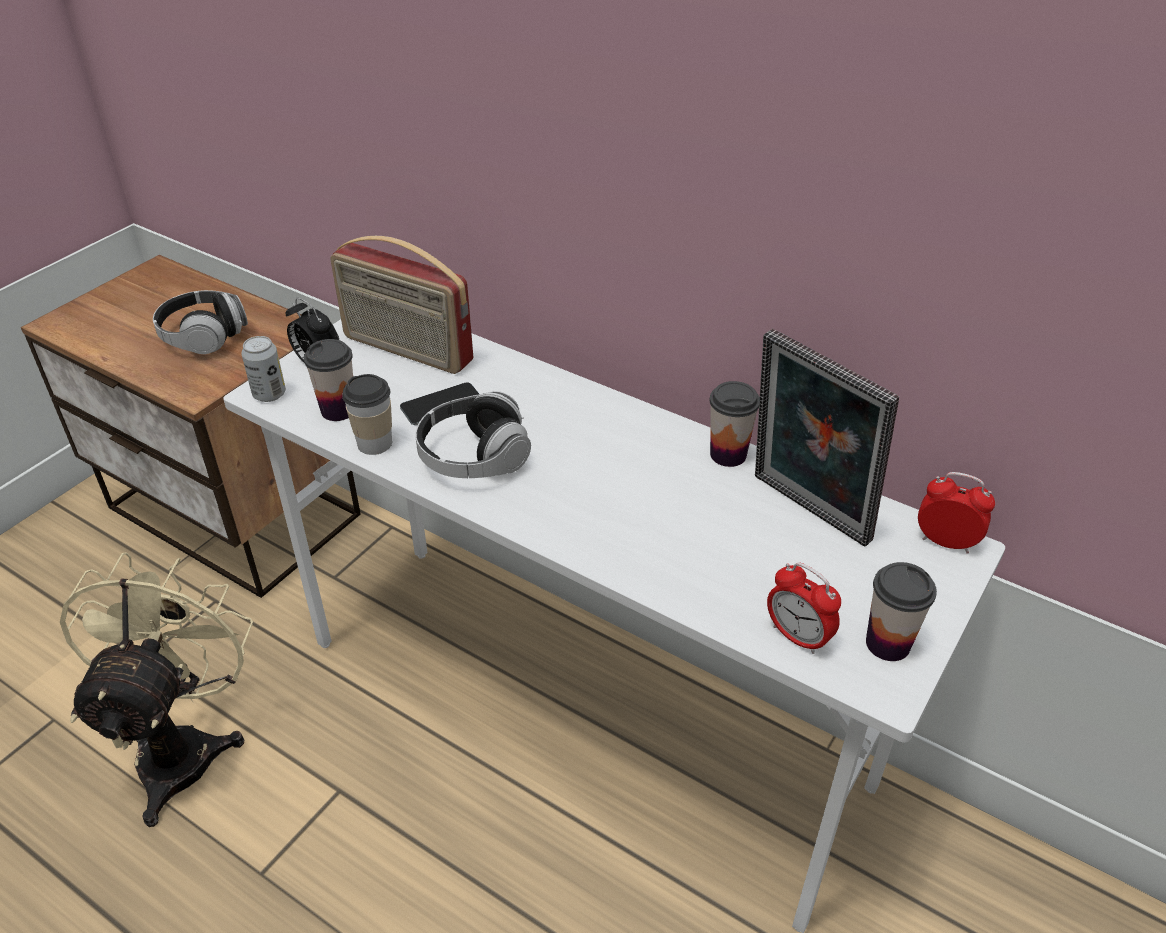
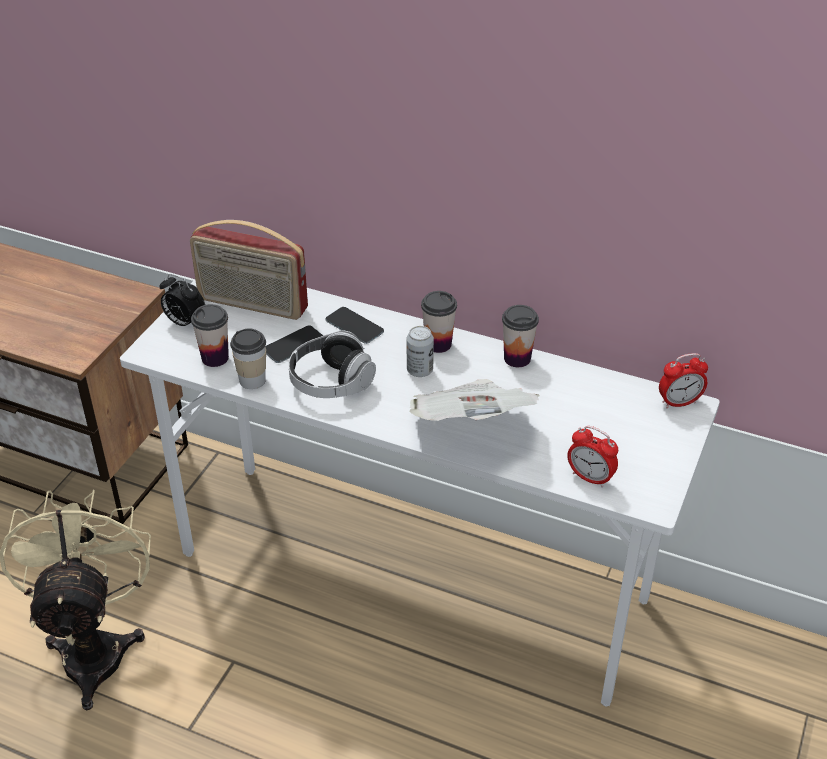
camera: 10 degrees left, 0 degrees up
(204, 336) = (62, 309): headphones -> none
(269, 394) = (156, 351): can -> can (419, 370)
(525, 389) = (354, 326): none -> phone
(645, 540) = (472, 426): none -> newspaper
(805, 512) = (580, 393): picture frame -> none
(888, 643) = (650, 474): cup -> cup (438, 344)
(945, 542) = (679, 402): alarm clock -> alarm clock turned 150 degrees clockwise

